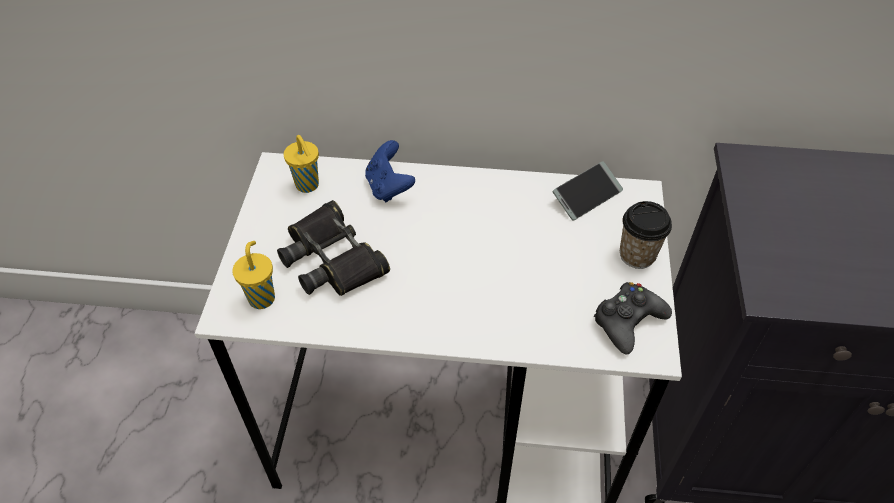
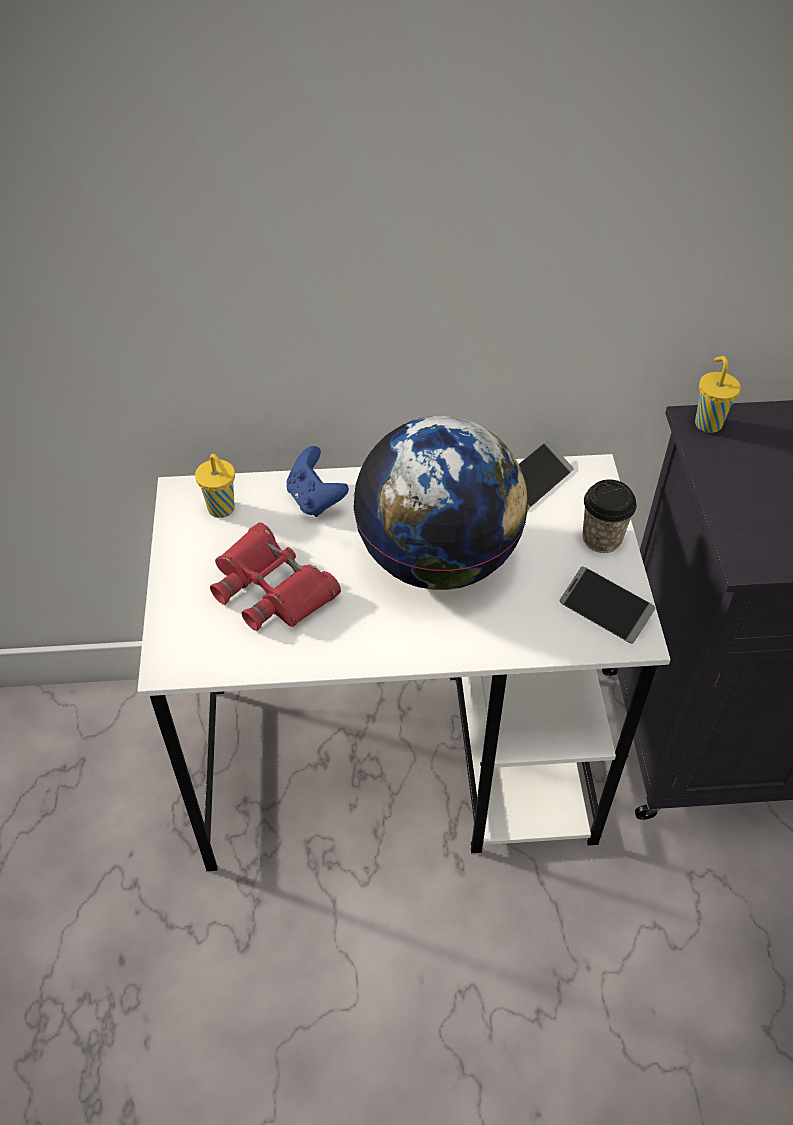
camera: 10 degrees left, 0 degrees up
(262, 297) = (203, 641): yellow cup -> yellow cup (707, 422)
(332, 258) = (271, 587): black binoculars -> red binoculars
(484, 253) = (438, 559): none -> globe
(627, 321) = (605, 610): black game controller -> phone

